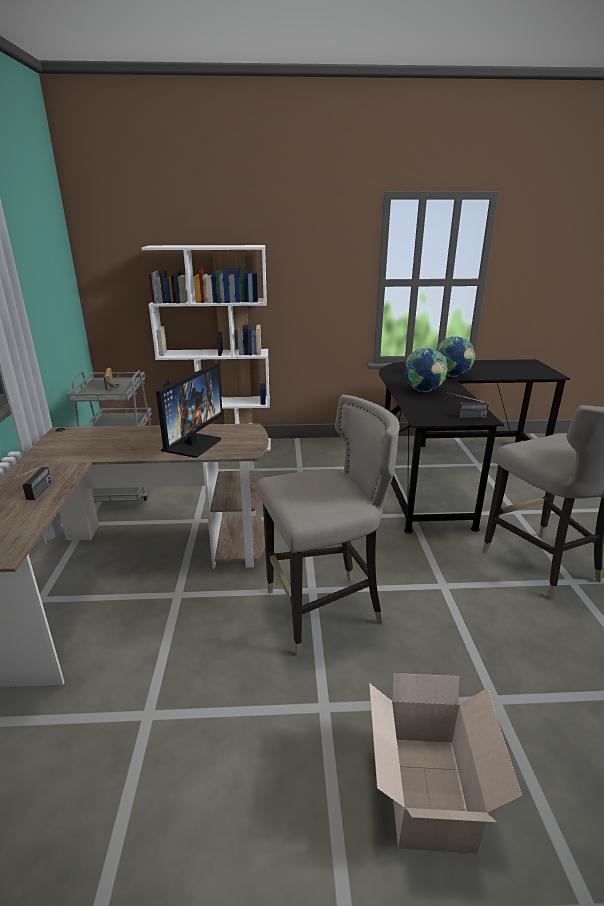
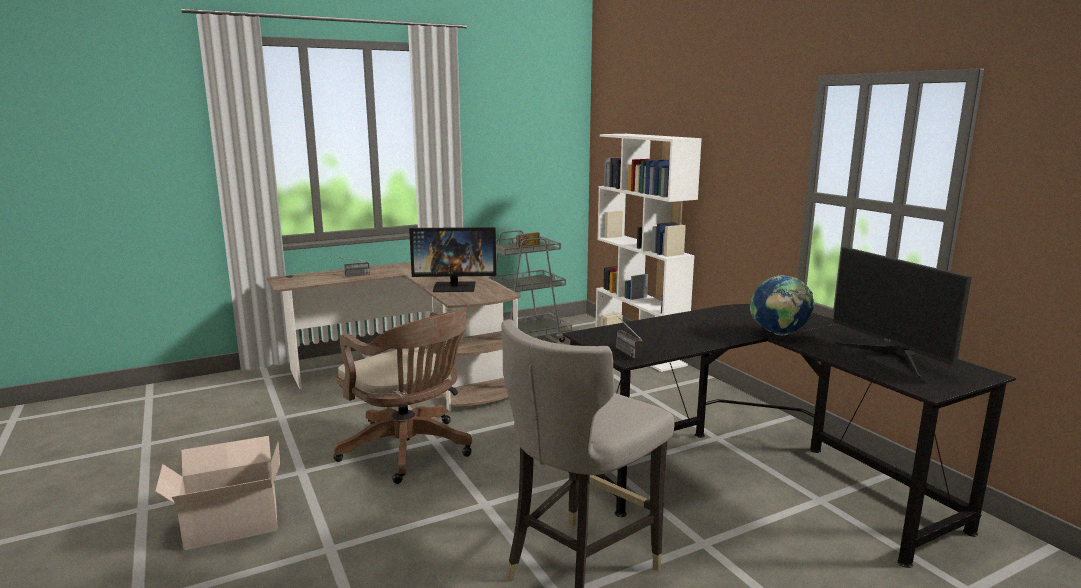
camera: 65 degrees right, 10 degrees down
(324, 610) = (410, 451): grey stool -> brown office chair
(423, 391) = (685, 327): globe -> none
(500, 367) = (891, 356): none -> monitor

